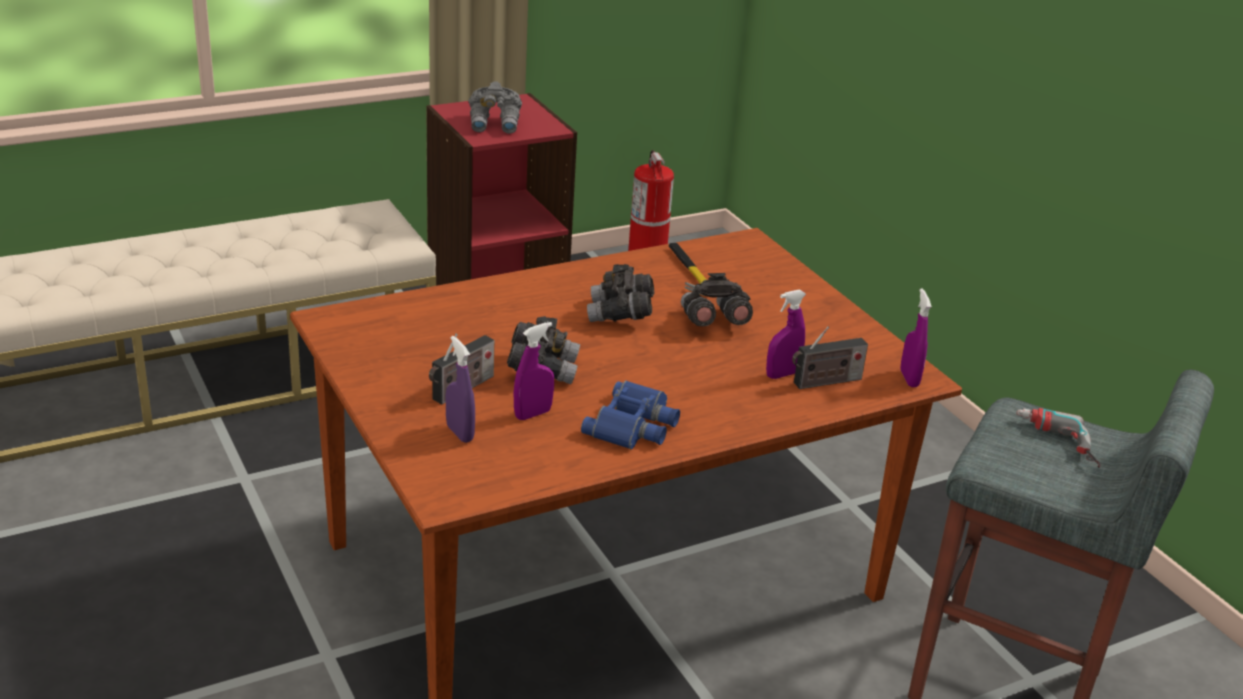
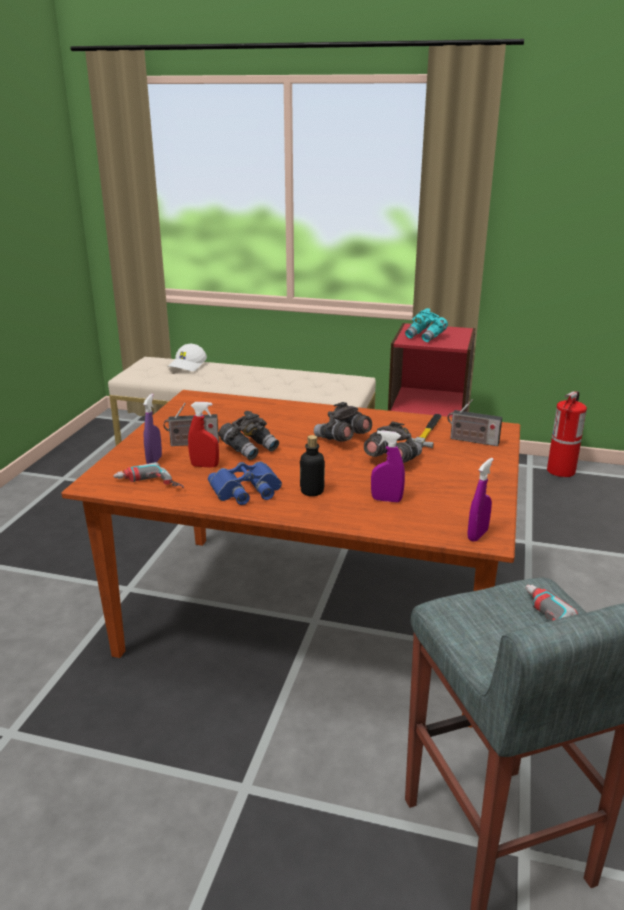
camera: 45 degrees right, 5 degrees down
(68, 261) = (188, 365): none -> white cap
(495, 124) = (426, 337): grey binoculars -> turquoise binoculars
(515, 469) = (148, 485): none -> power drill
(533, 414) = (204, 466): purple spray bottle -> red spray bottle
(700, 396) = (312, 491): none -> bottle
(824, 382) = (408, 514): radio -> radio (471, 440)

